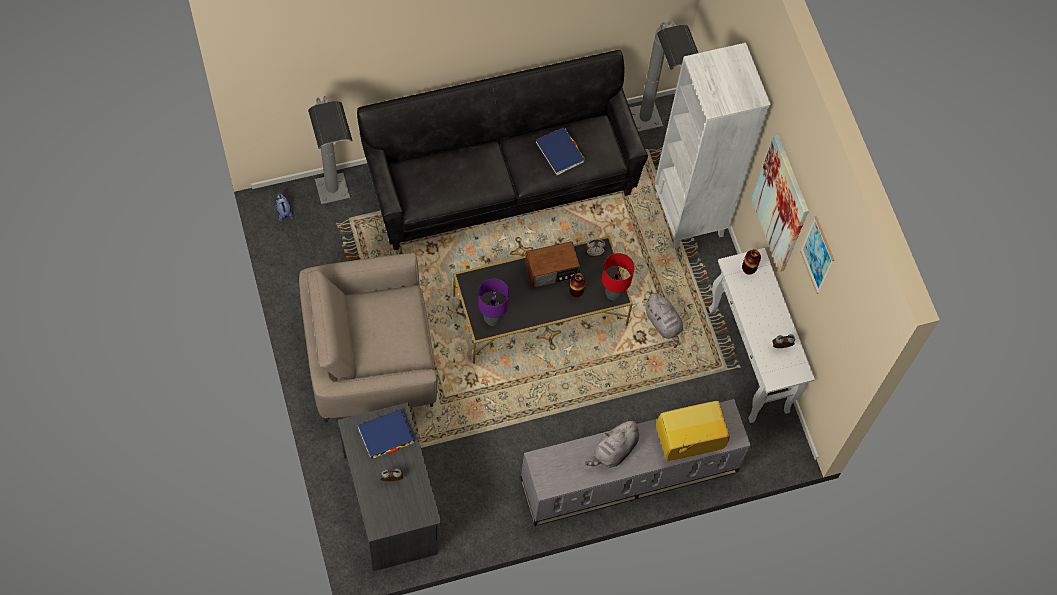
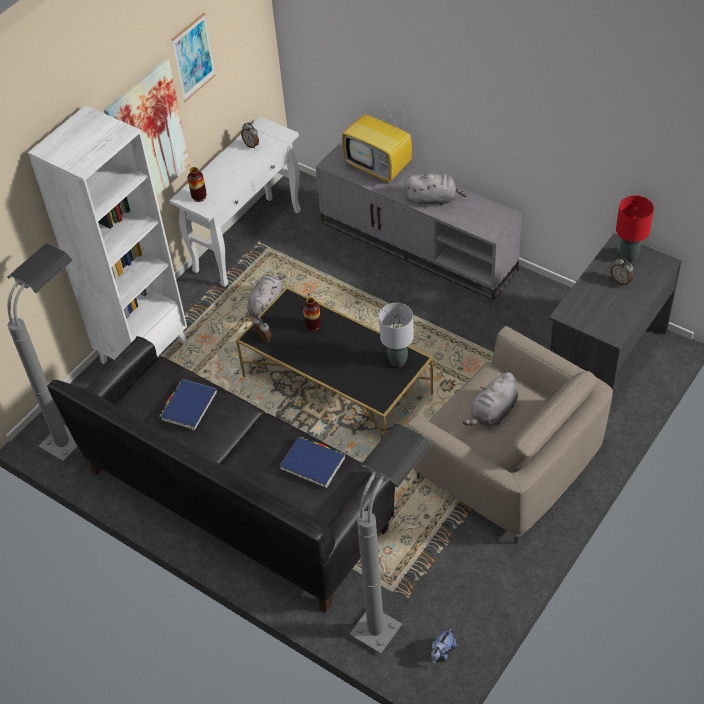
camera: 120 degrees left, 15 degrees down
(383, 326) = (493, 412): none -> grey plush toy
(386, 435) = (592, 309): blue book -> blue book (312, 464)
(492, 319) = (397, 360): purple table lamp -> grey table lamp
(552, 271) = (310, 353): radio -> none
(613, 294) = (290, 303): red table lamp -> red table lamp (628, 256)

